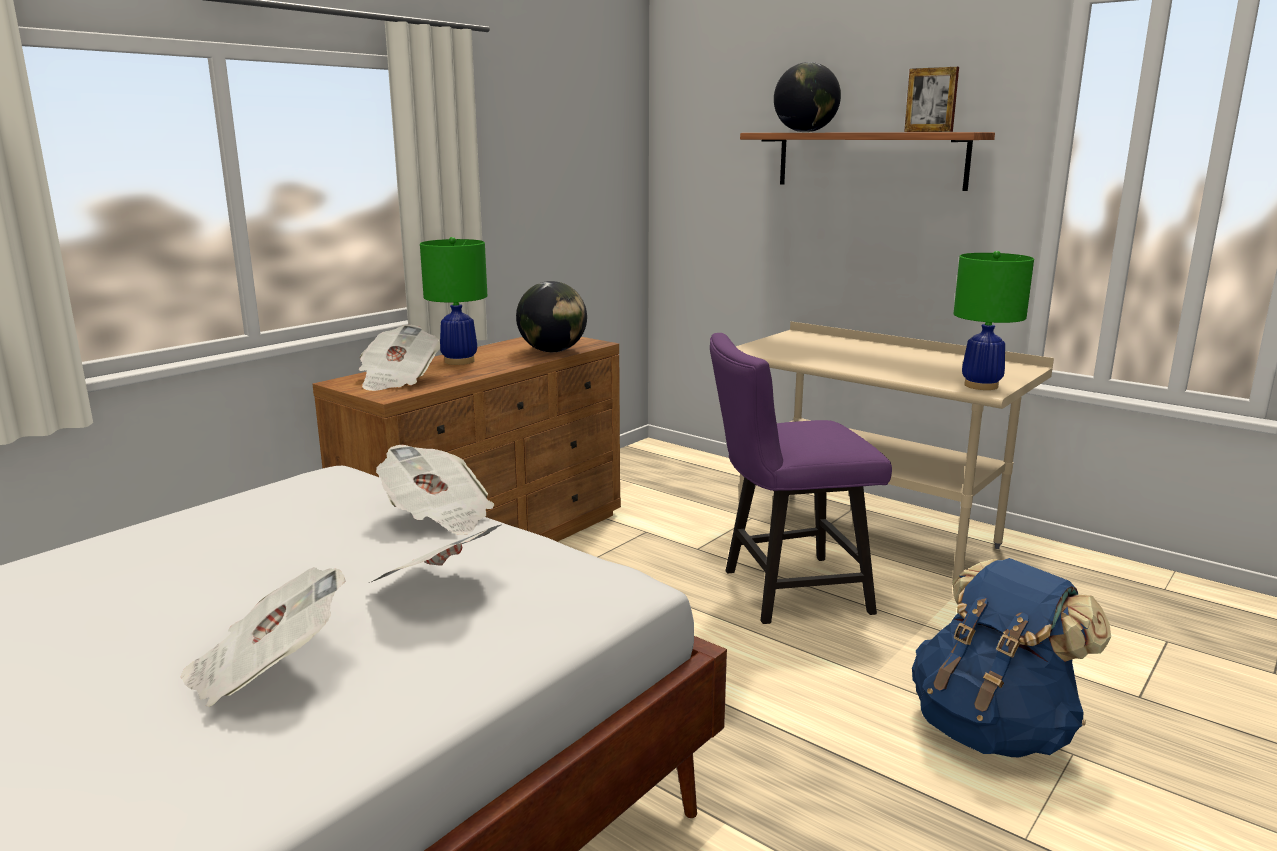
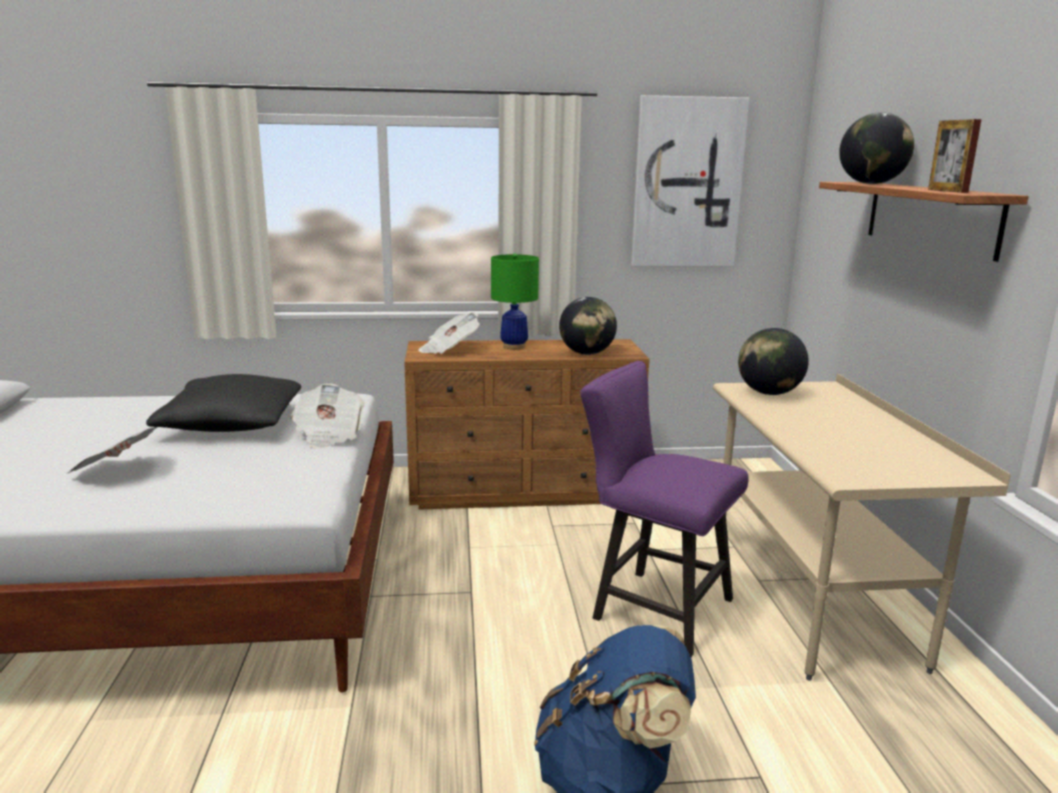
camera: 45 degrees right, 0 degrees up
(261, 554) = (232, 424): none -> black pillow
(437, 586) = (237, 465): newspaper -> none
(563, 142) = (687, 183): none -> picture
(779, 348) = (769, 393): none -> globe
(981, 386) = (853, 474): green table lamp -> none

